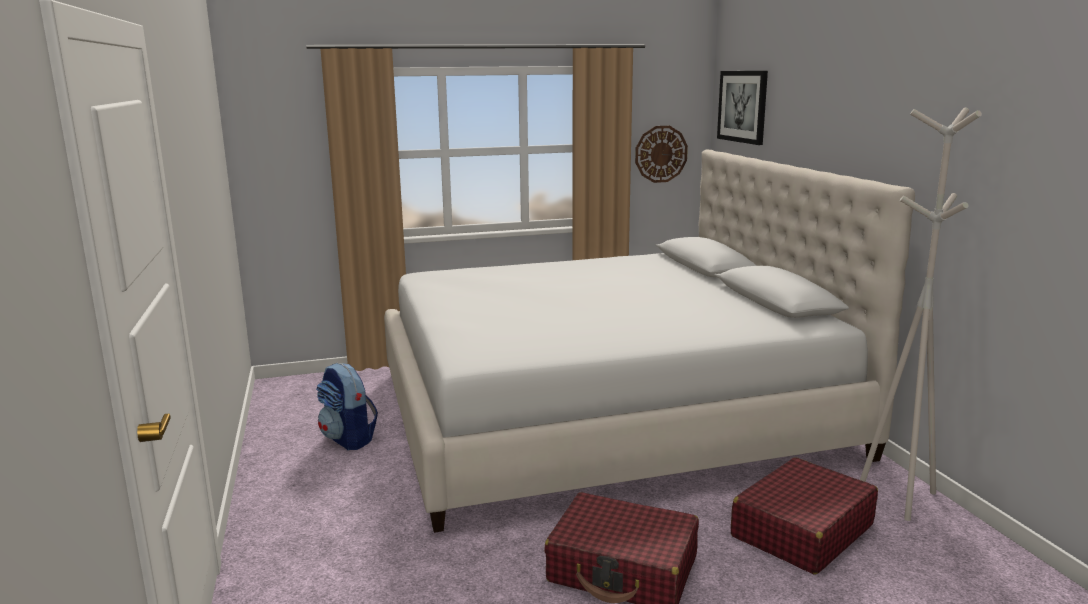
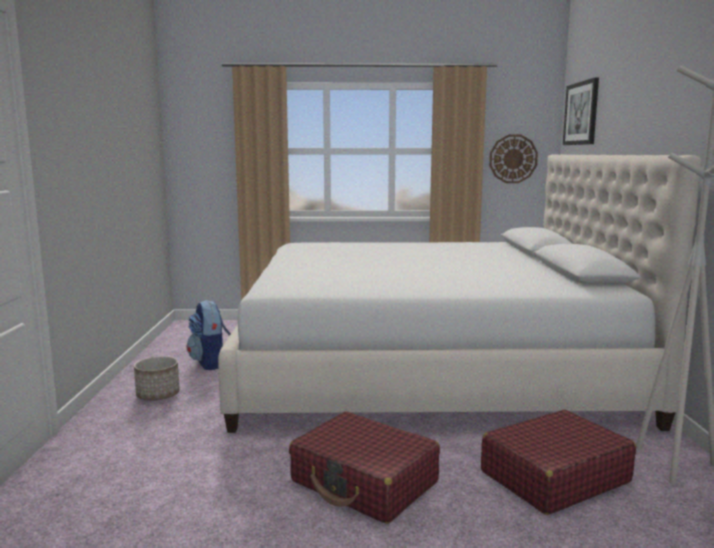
camera: 15 degrees right, 5 degrees down
(313, 494) = (158, 395): none -> planter

